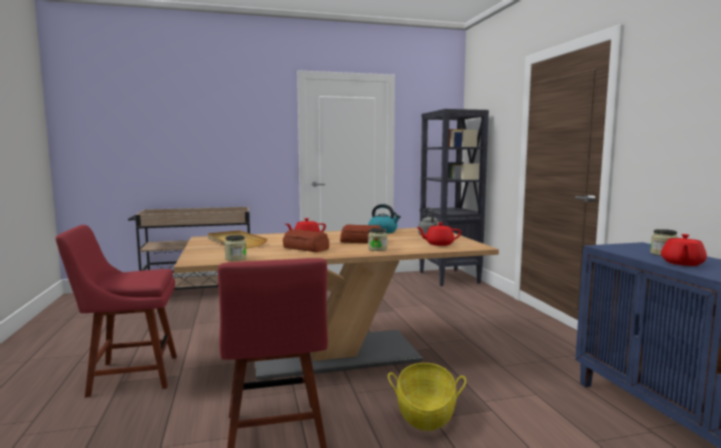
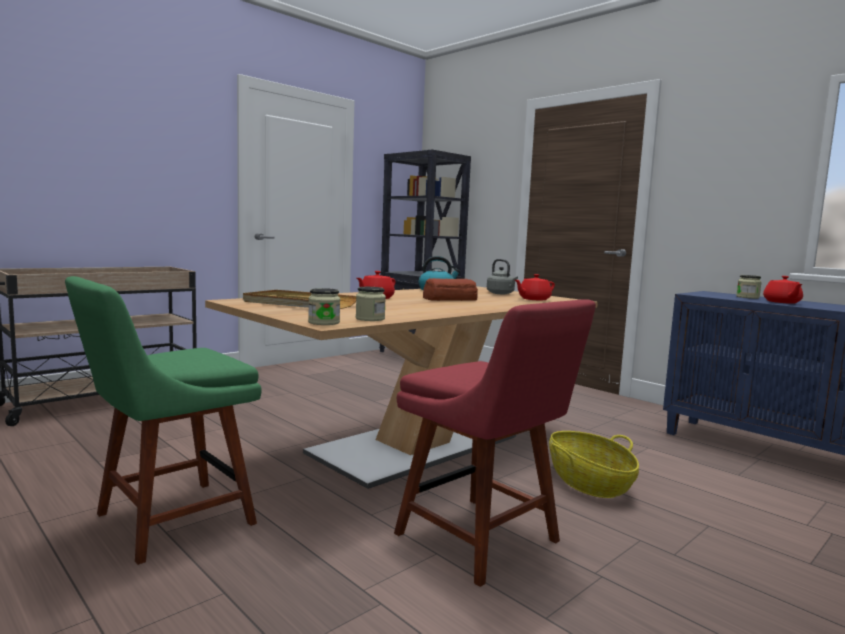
camera: 30 degrees left, 0 degrees up
(129, 375) = (167, 521): red chair -> green chair
(306, 248) = (415, 307): bread -> none
(377, 249) = (493, 305): jar -> jar (324, 322)

